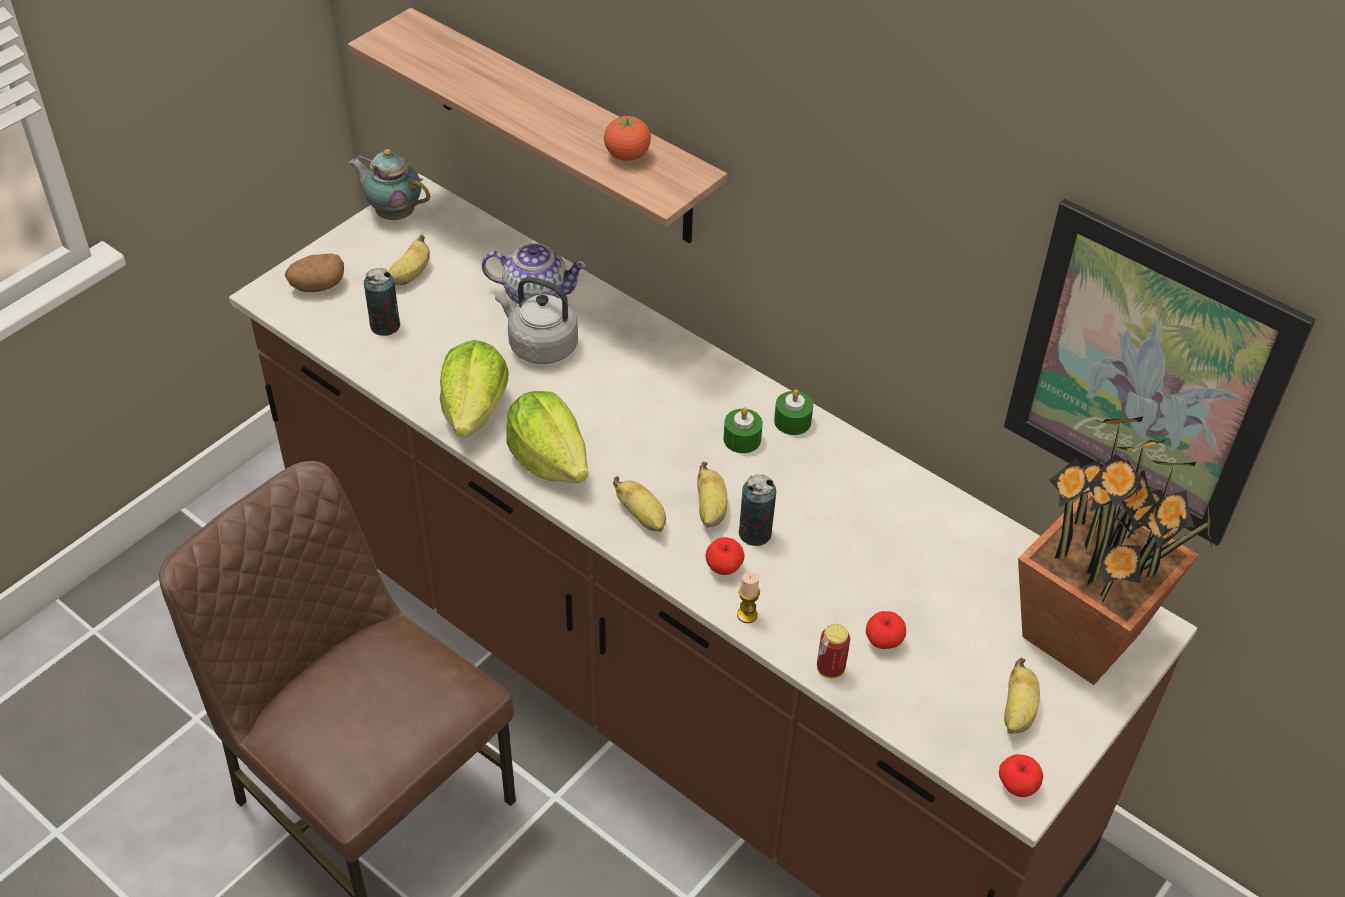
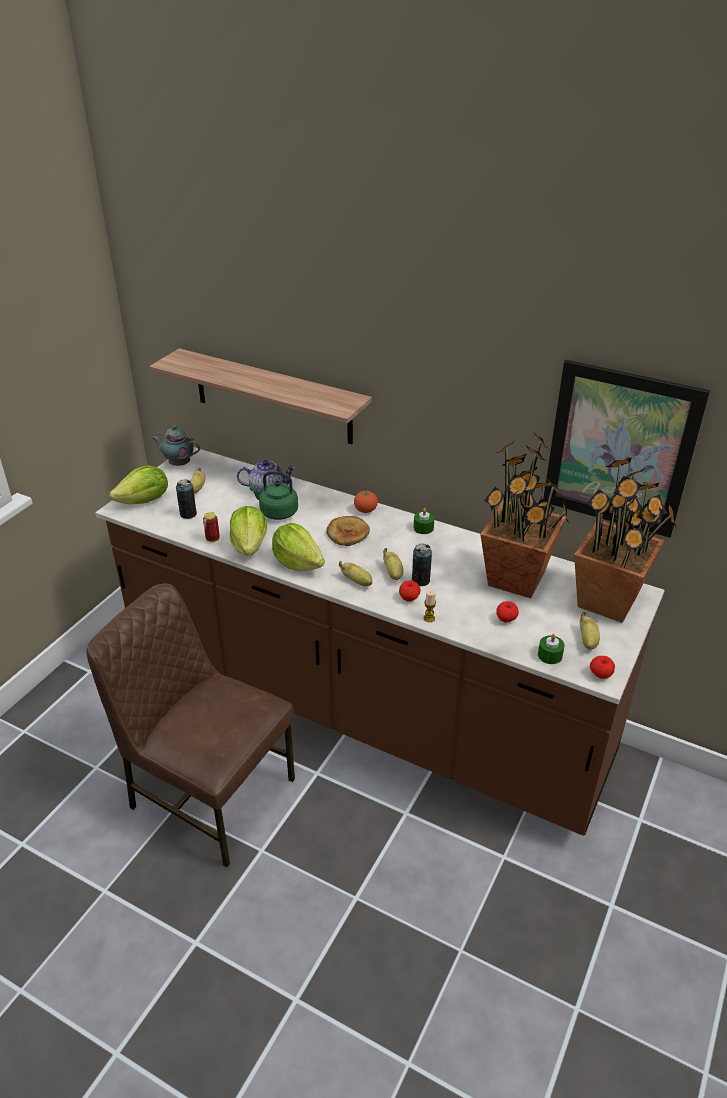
camera: 10 degrees left, 10 degrees down
(317, 286) = (145, 501): potato -> lettuce
(539, 346) = (276, 512): grey kettle -> green kettle
(627, 155) = (316, 395): tomato -> tomato (365, 510)
(653, 411) = (347, 533): none -> bread
(742, 439) = (399, 539): green candle -> green candle (550, 655)
(830, 669) = (482, 636): can -> can (212, 539)
(928, 561) = (516, 580): none -> potted plant

